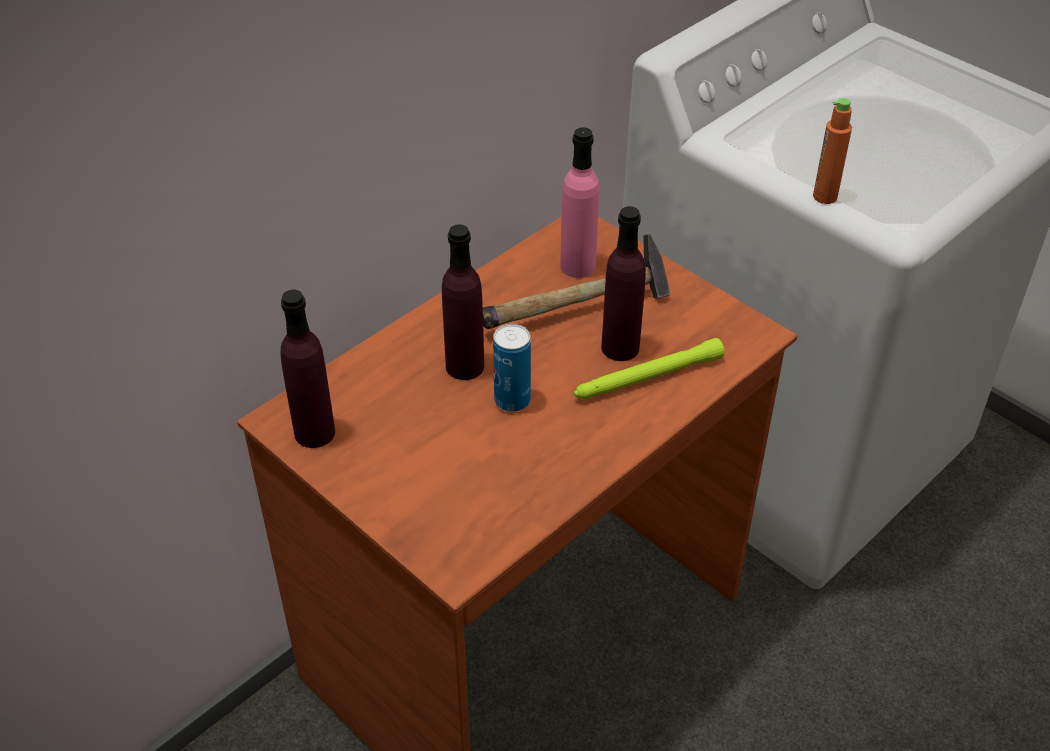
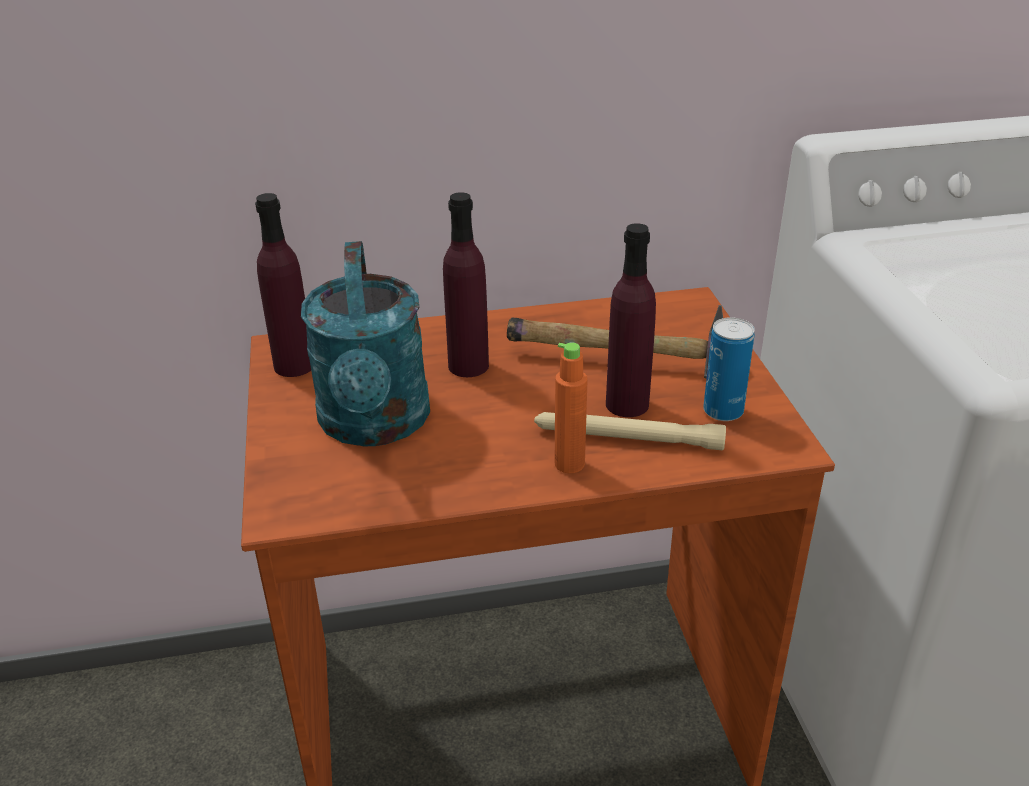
camera: 35 degrees right, 10 degrees down
(448, 456) = (375, 425): none -> turquoise watering can
(512, 400) = (479, 406): can -> can (723, 411)
(578, 266) = (655, 329): pink bottle -> none
(647, 378) = (627, 438): green flashlight -> beige flashlight
(825, 196) = (933, 317): orange bottle -> orange bottle (569, 464)

